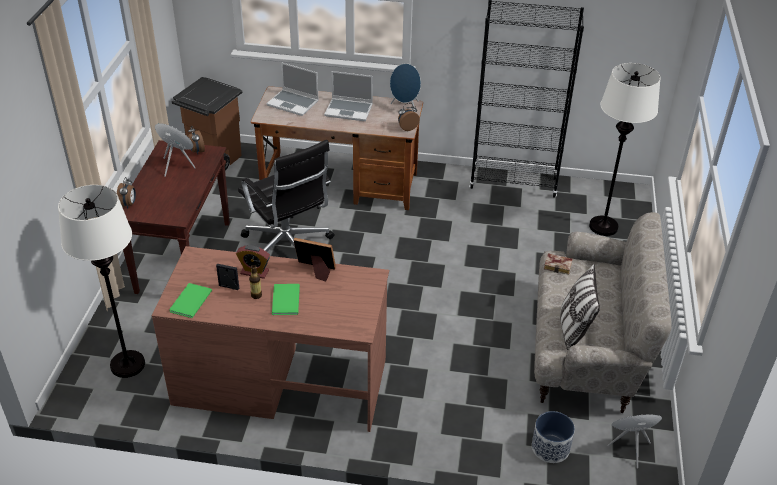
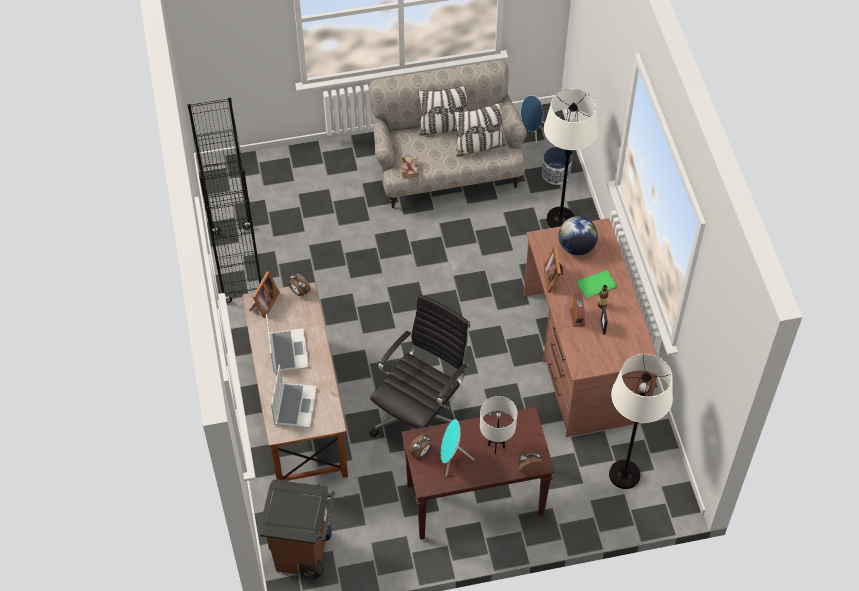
camera: 110 degrees left, 15 degrees up
(166, 192) = (496, 446): none -> white table lamp
(189, 301) = (633, 345): green book -> none
(345, 301) = (576, 247): none -> globe
(405, 109) = (264, 304): blue speaker -> picture frame
(603, 227) = (280, 184): white floor lamp -> white floor lamp (560, 219)
(613, 308) = (443, 128): none -> pillow

